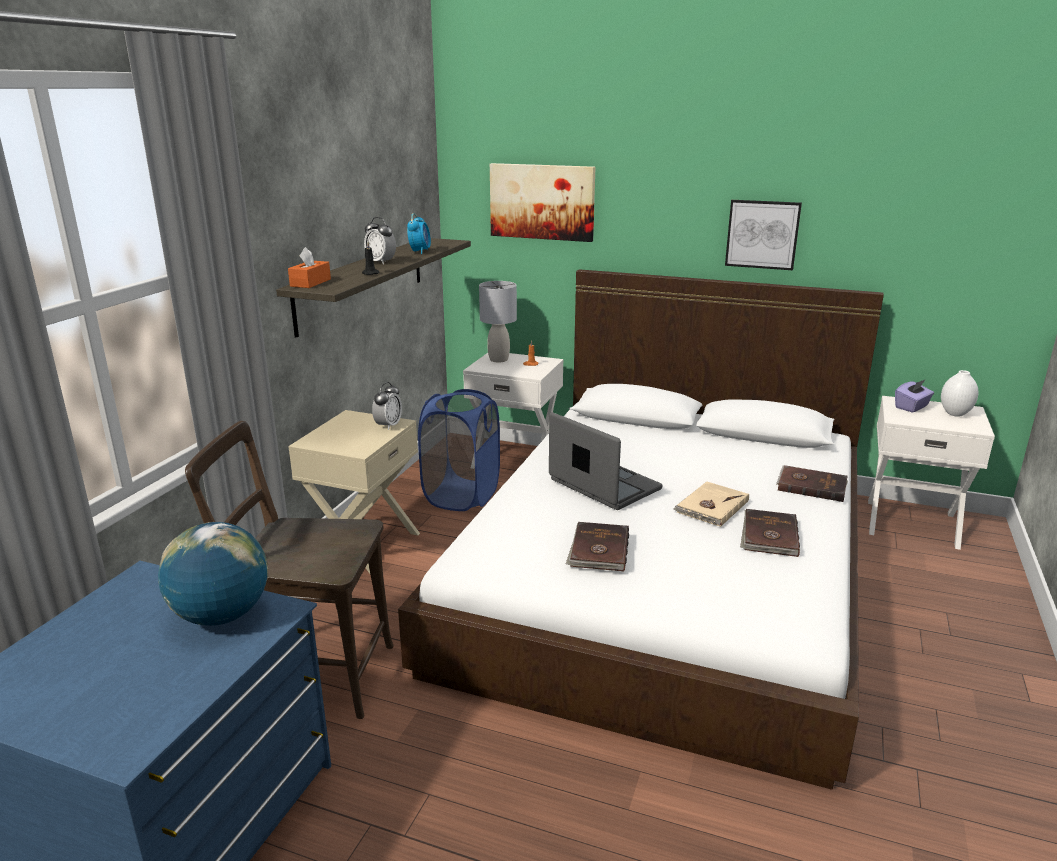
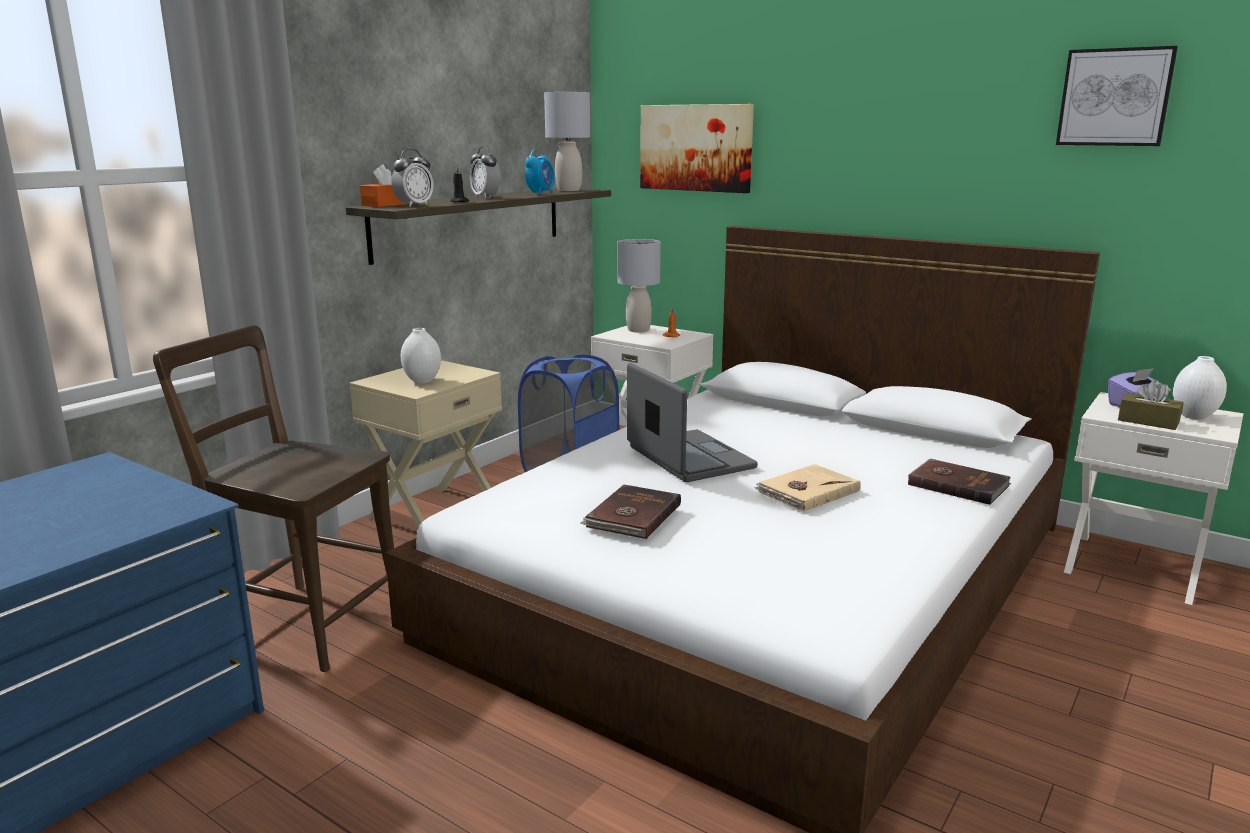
camera: 15 degrees right, 5 degrees down
(222, 616) = (136, 502): globe -> none
(355, 438) = (422, 381): none -> white vase
(388, 426) = (466, 374): alarm clock -> alarm clock (414, 206)
(436, 244) = (568, 190): none -> grey table lamp
(762, 234) = (946, 180): picture -> picture (1114, 97)
(769, 536) = (861, 527): brown book -> none
(929, 422) = (1148, 421): none -> brown tissue box

